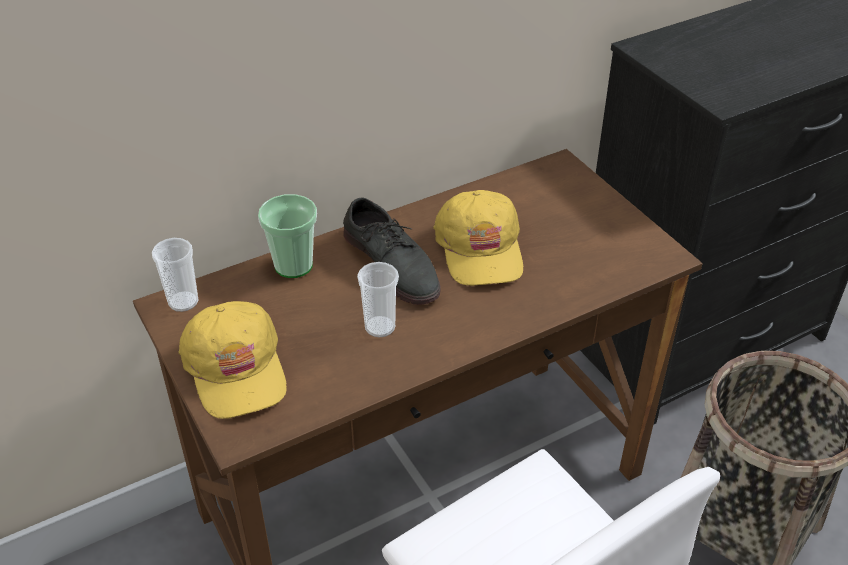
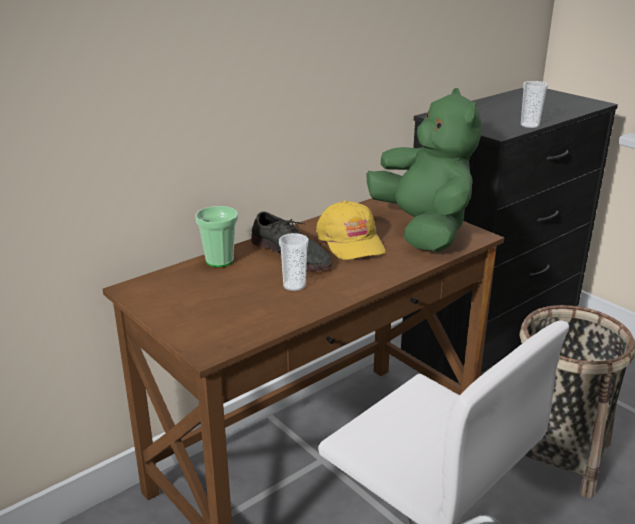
camera: 10 degrees left, 15 degrees down
(183, 302) = (142, 285): cup -> cup (529, 125)
(236, 368) = (194, 316): yellow cap -> none
(588, 236) = (423, 230): none -> green plush toy

